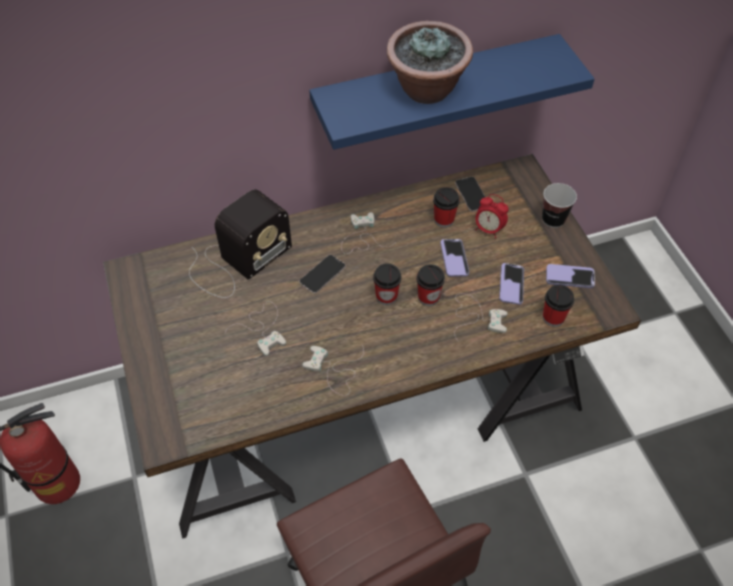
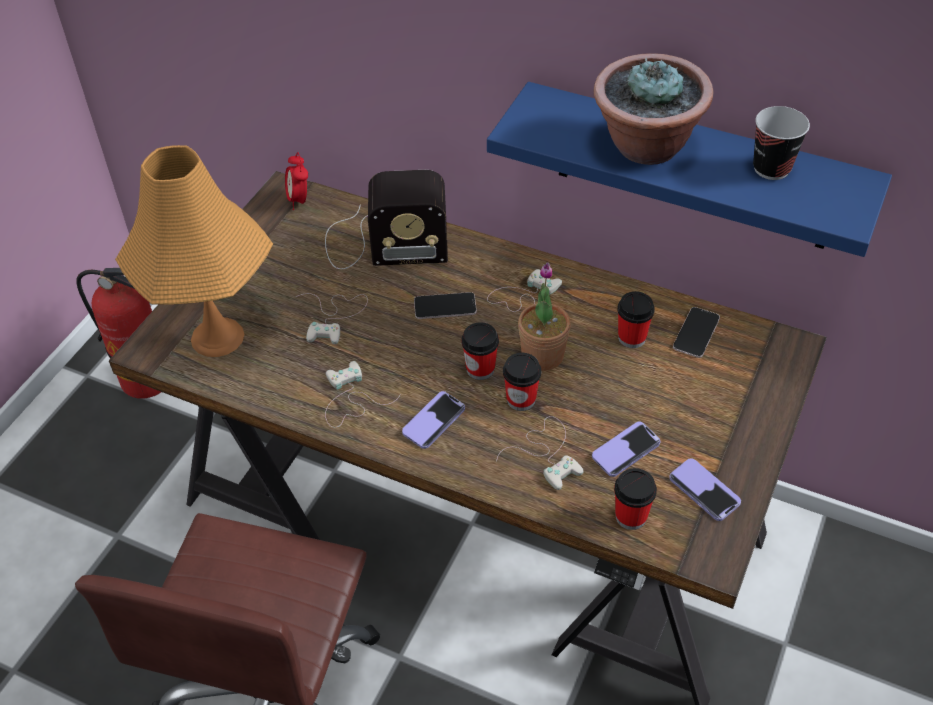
camera: 45 degrees right, 5 degrees down
(202, 397) = (217, 336): none -> orange table lamp
(410, 264) = (542, 355): none -> potted plant
(454, 258) = (595, 382): phone -> phone (434, 421)
(488, 229) = (670, 379): alarm clock -> alarm clock (299, 200)
(553, 219) = (762, 420): cup -> cup (771, 168)

